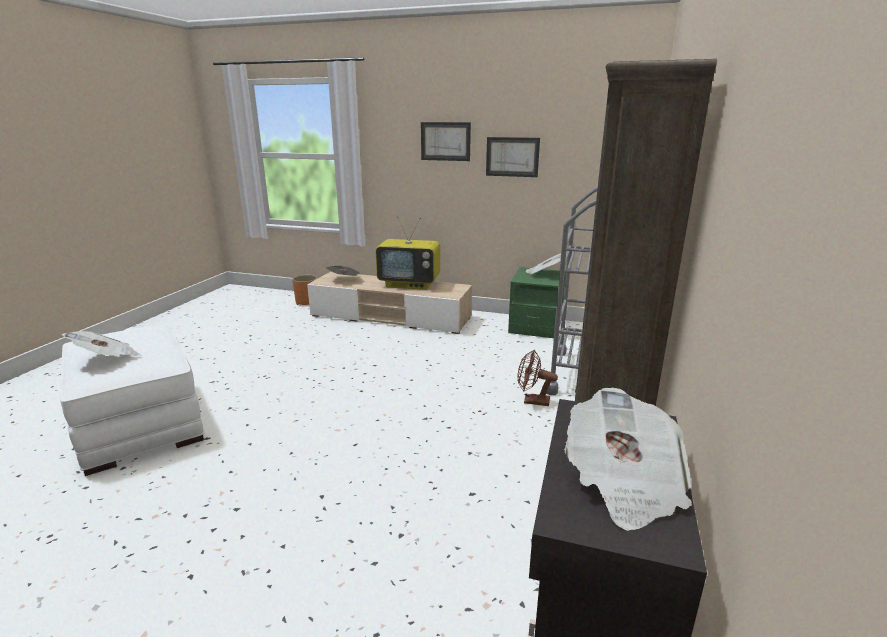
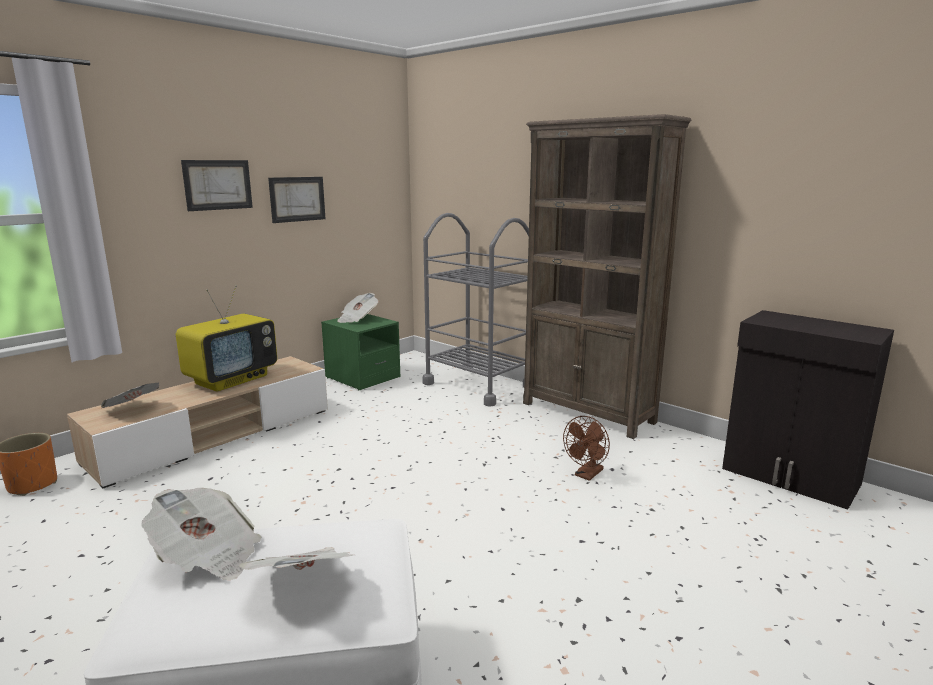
camera: 65 degrees left, 5 degrees down
(532, 401) = (496, 414): brown fan -> brown fan (587, 475)
(623, 484) = (833, 327): newspaper -> newspaper (207, 556)

